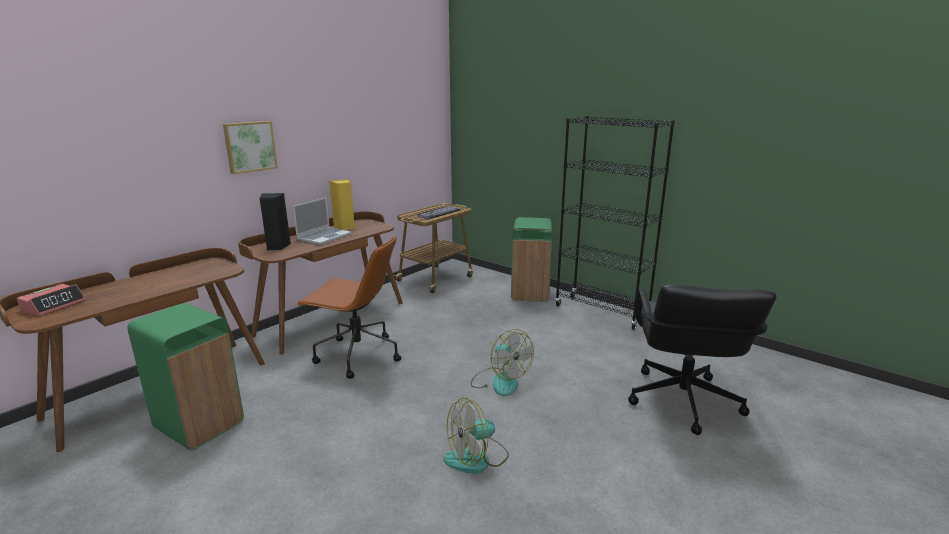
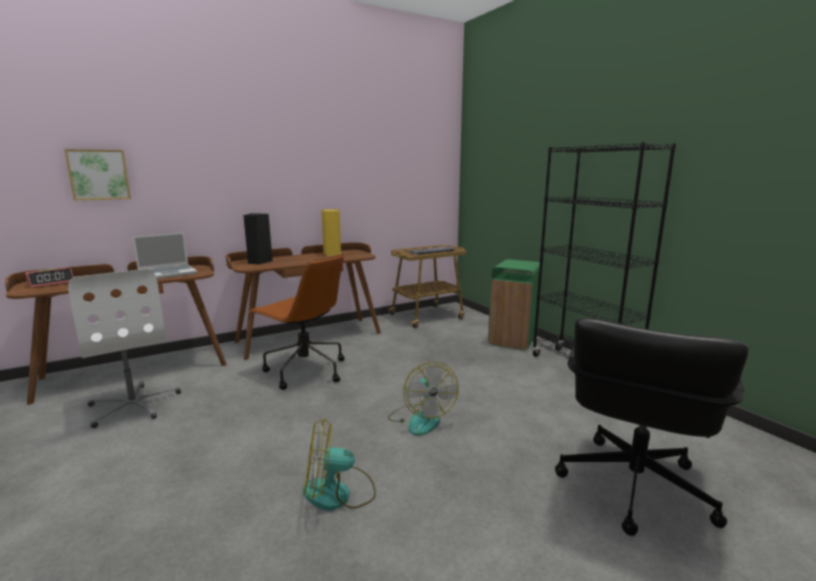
camera: 20 degrees right, 5 degrees down
(199, 425) = (134, 405): green trash can -> white office chair
(250, 146) = (246, 172): picture -> picture (99, 174)
(324, 237) = (305, 259): laptop -> laptop (168, 273)

